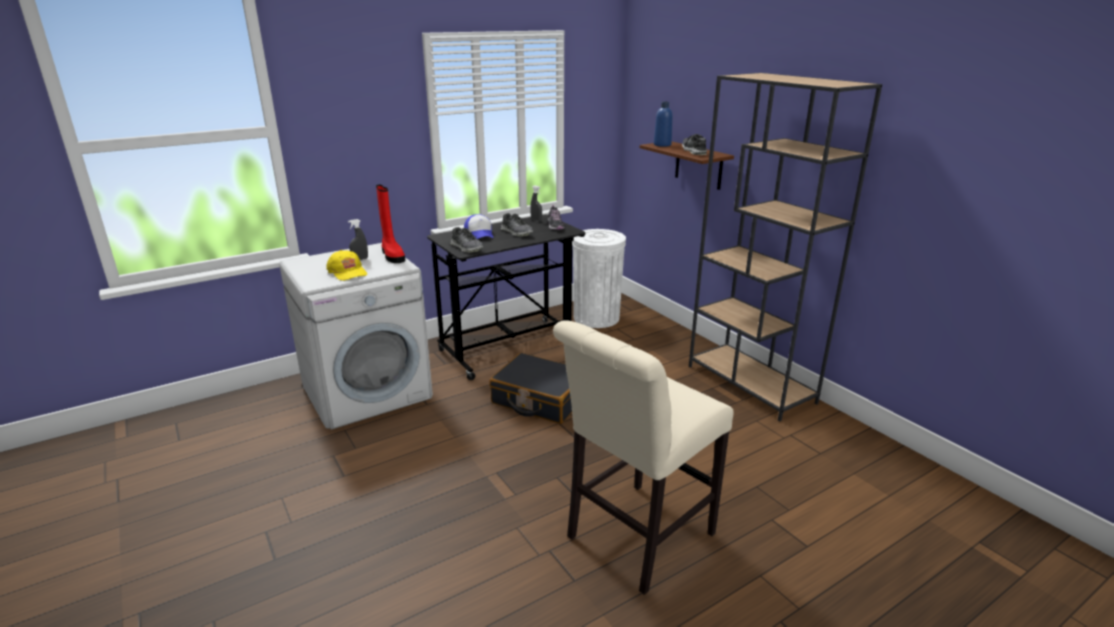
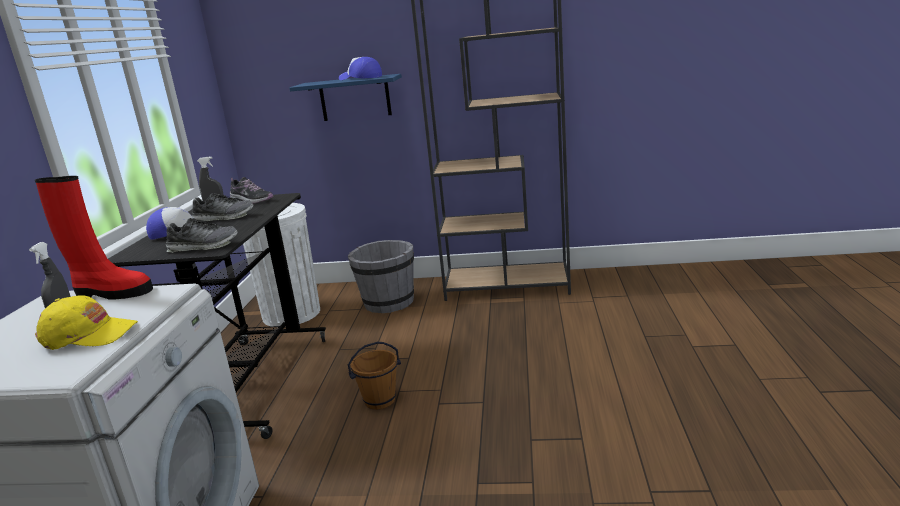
camera: 50 degrees left, 5 degrees down
(539, 399) = (380, 400): black suitcase -> brown bucket
(634, 539) = (670, 426): beige stool -> none
(655, 345) = (388, 303): none -> grey bucket
(662, 145) = (312, 83): blue bottle -> none
(694, 151) = (360, 78): shoe -> cap
(698, 165) = (355, 98): brown shelf -> blue shelf

